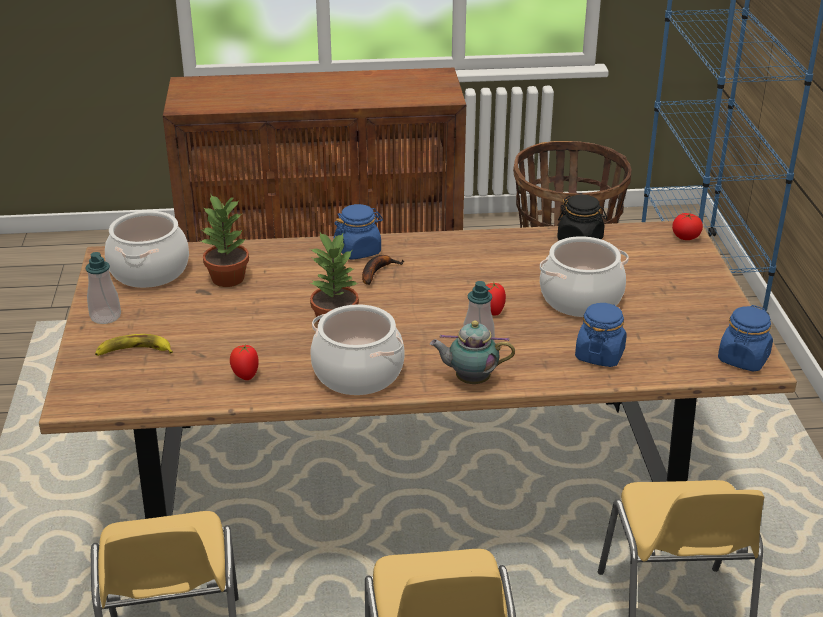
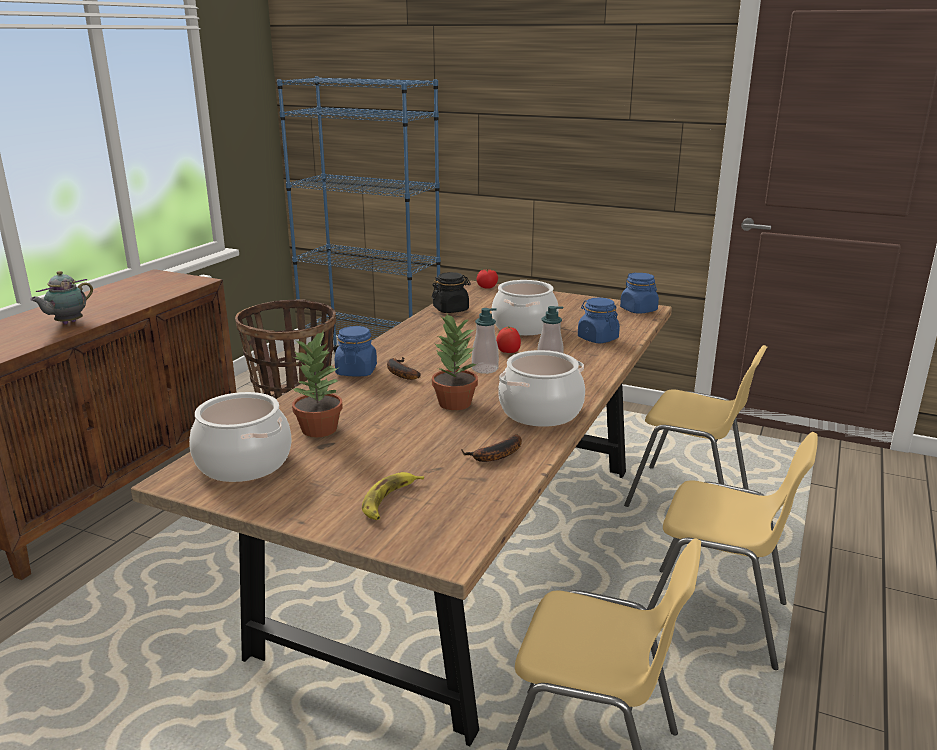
camera: 60 degrees left, 10 degrees down
(105, 316) = (299, 503): soap dispenser -> soap dispenser (485, 369)
(245, 375) = (495, 456): tomato -> banana
(470, 380) = (589, 379): teapot -> teapot (67, 323)

